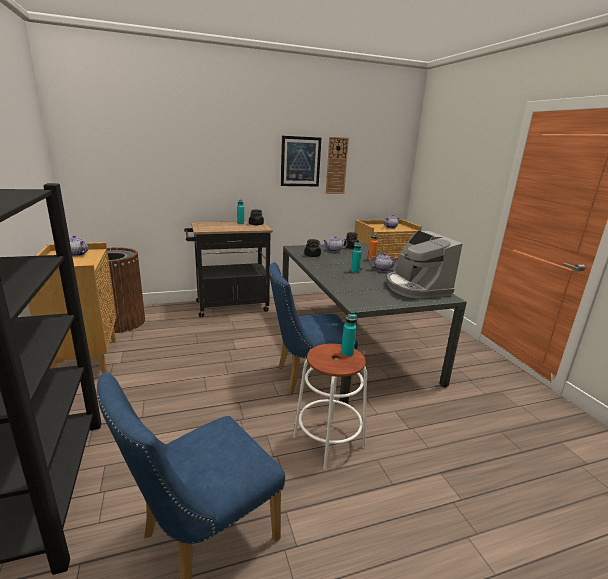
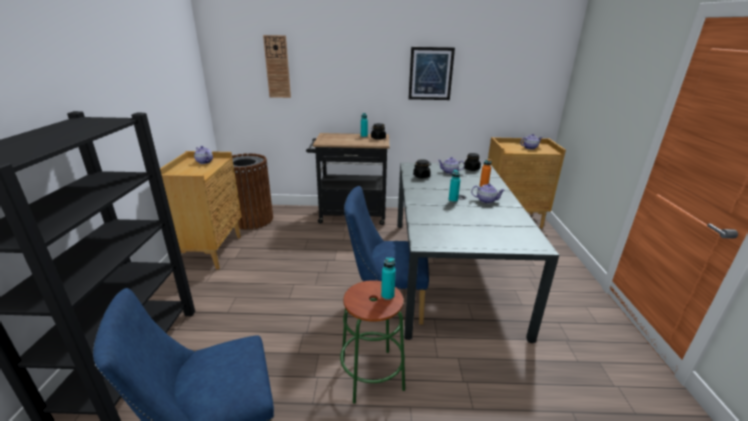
camera: 20 degrees right, 5 degrees up
(328, 441) = (372, 375): white stool -> green stool
(336, 166) = (471, 78): wall clock -> wall clock (277, 67)
(416, 288) = (508, 229): coffee machine -> none

